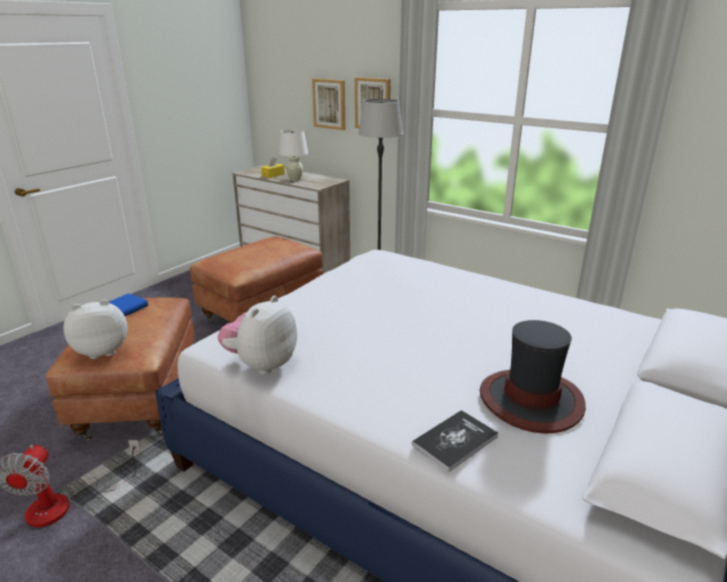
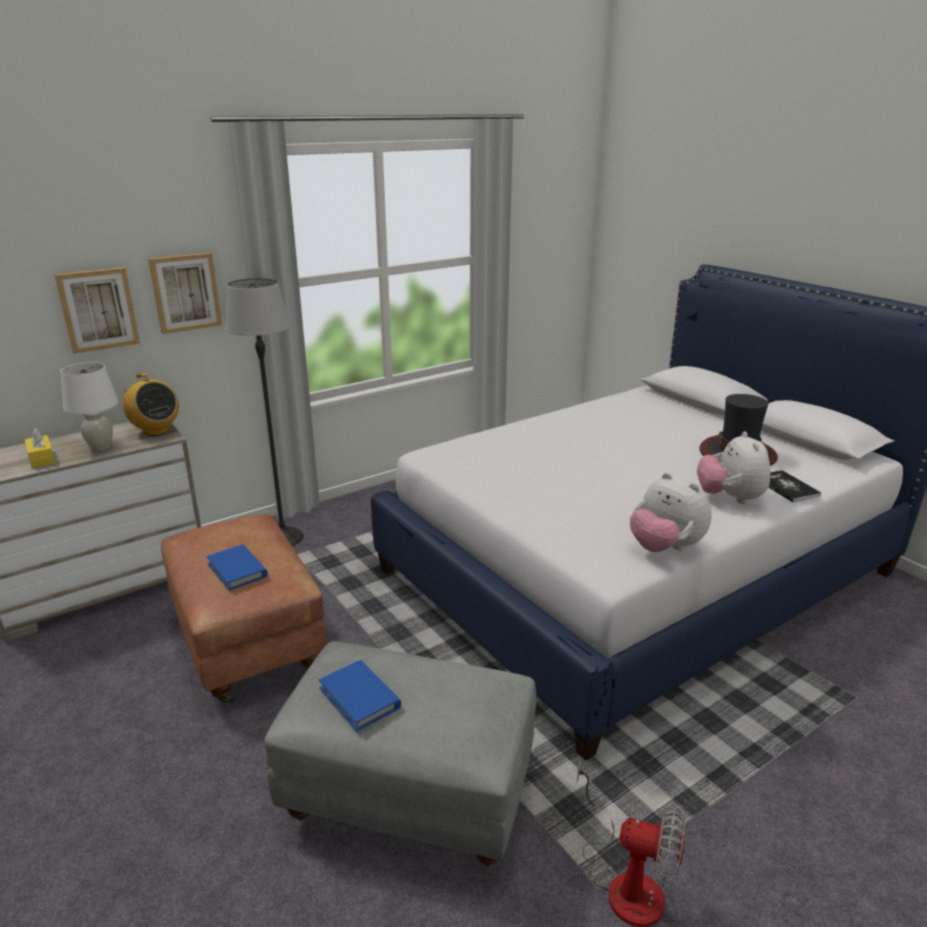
camera: 70 degrees left, 0 degrees up
(102, 351) = (481, 717): plush toy -> plush toy (730, 498)
(139, 397) = (408, 800): brown ottoman -> grey ottoman
(240, 255) = (237, 570): none -> blue book
(324, 183) = (155, 431): none -> radio

